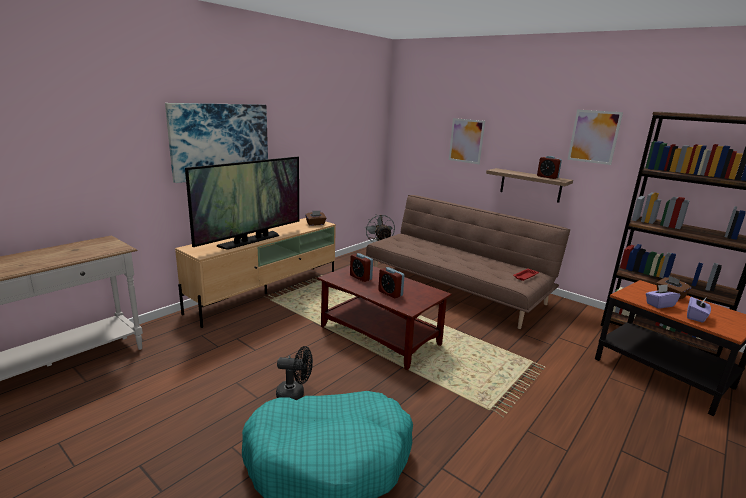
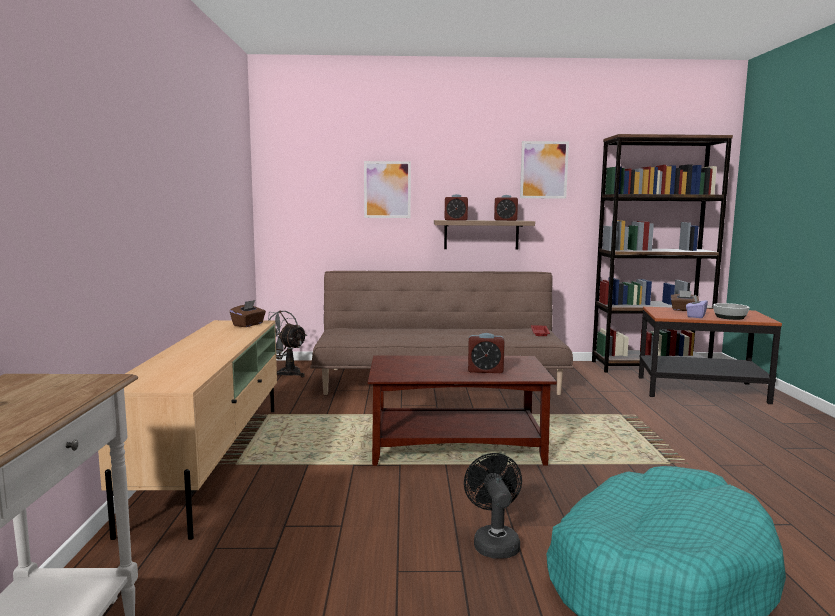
camera: 40 degrees left, 10 degrees down
(220, 141) = (125, 175): picture -> none
(250, 240) = (207, 356): television -> none
(295, 394) = (494, 542): black fan -> black fan turned 60 degrees counterclockwise
(360, 277) = (417, 367): alarm clock -> alarm clock (456, 220)
(696, 317) = (729, 317): purple tissue box -> bowl

